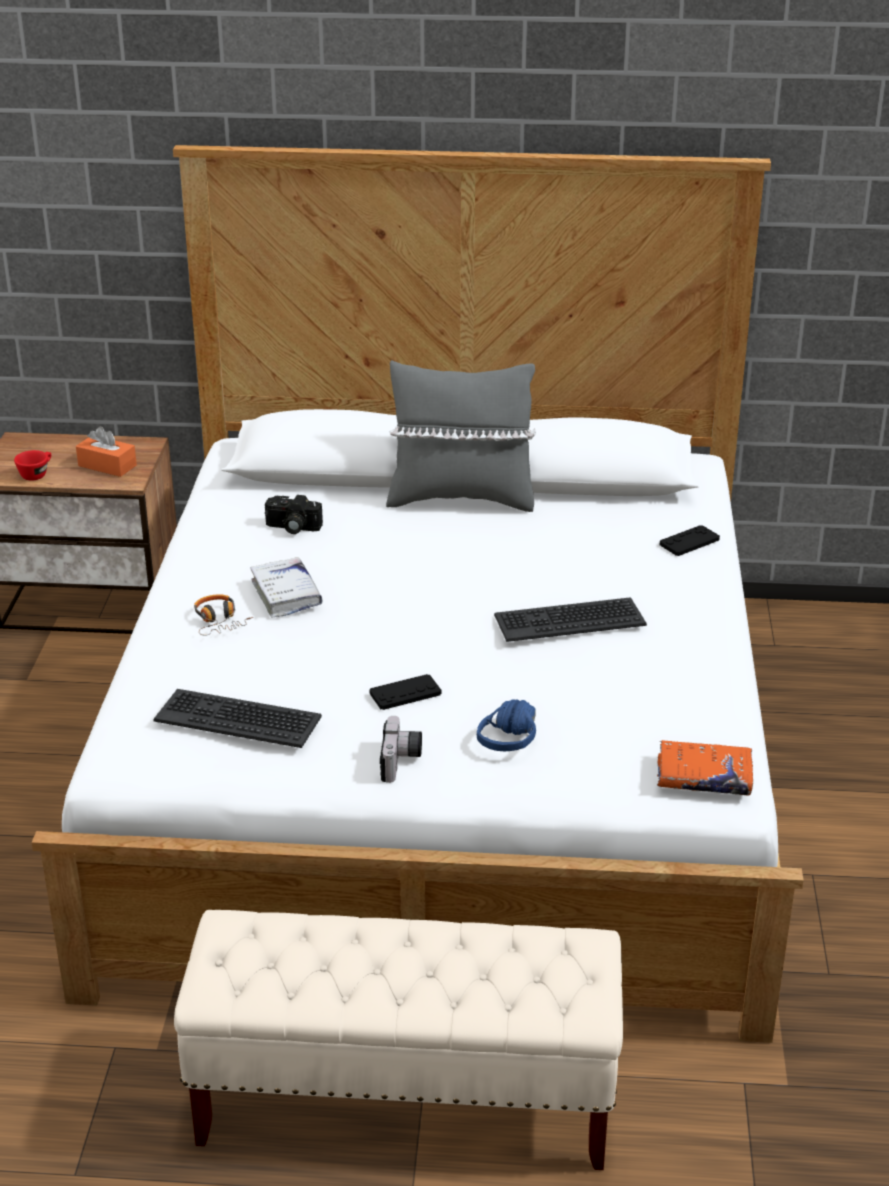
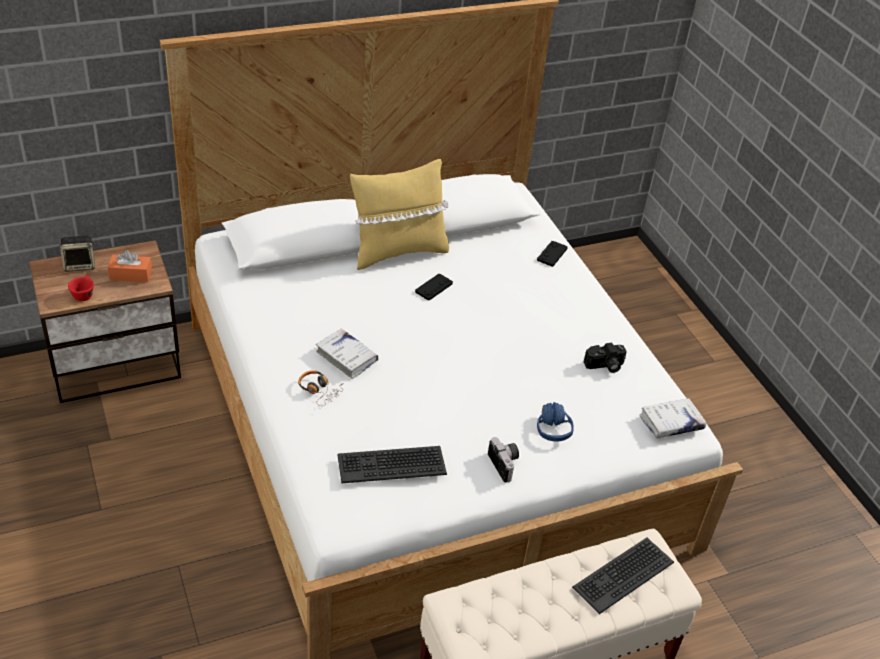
camera: 30 degrees left, 10 degrees up
(58, 445) = (80, 265): none -> speaker
(292, 528) = (309, 302): camera -> camera (604, 366)
(405, 693) = (472, 413): black game controller -> black game controller (433, 287)
(461, 498) = (398, 252): grey pillow -> yellow pillow
(569, 620) = (528, 331): keyboard -> keyboard (622, 574)
(703, 777) = (671, 423): orange book -> white book

